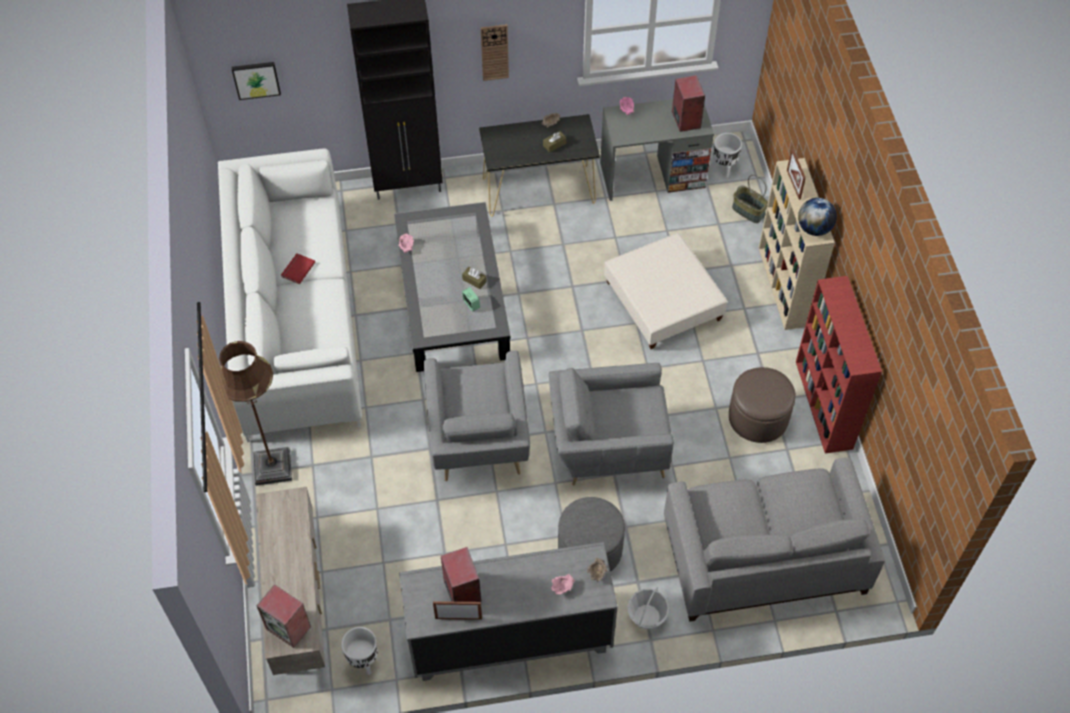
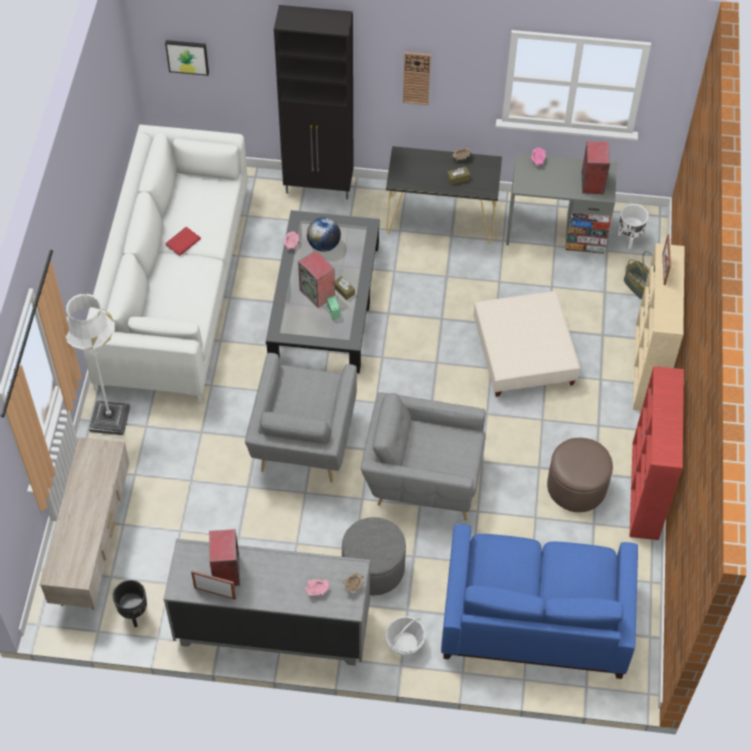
camera: 15 degrees right, 0 degrees up
(273, 467) = (110, 419): brown floor lamp -> white floor lamp
(289, 627) = (68, 563): speaker -> speaker (318, 293)
(363, 662) = (134, 614): white planter -> black planter
(763, 555) = (535, 616): grey sofa -> blue sofa
(814, 228) = (668, 316): globe -> globe (324, 245)

